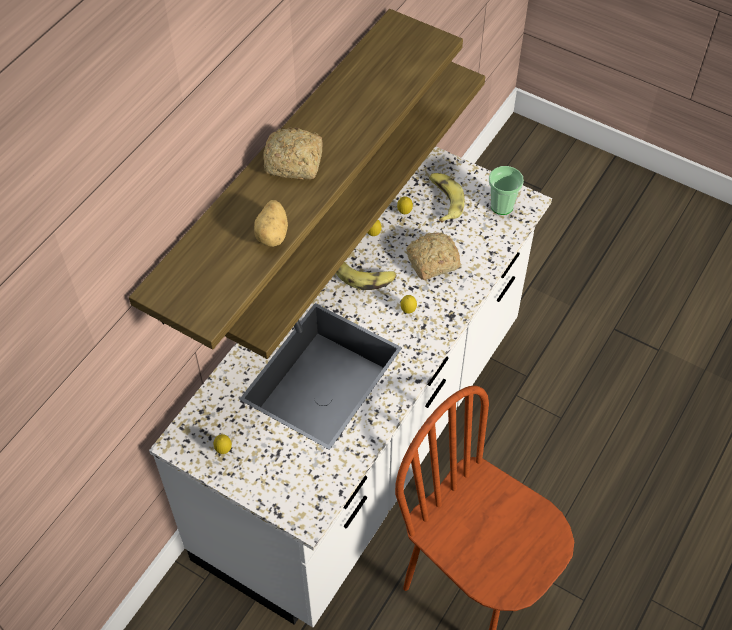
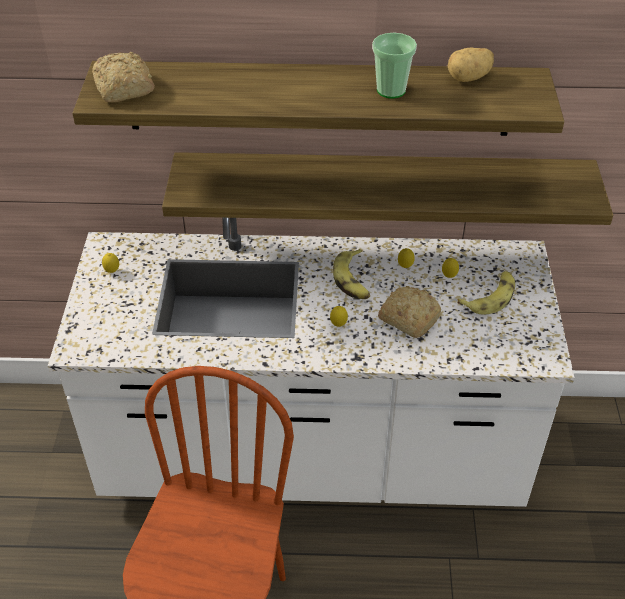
camera: 60 degrees right, 10 degrees down
(273, 234) = (211, 101): potato -> potato (469, 78)
(295, 163) = (302, 84): bread -> bread (123, 89)
(502, 206) = (524, 342): cup -> cup (391, 90)

